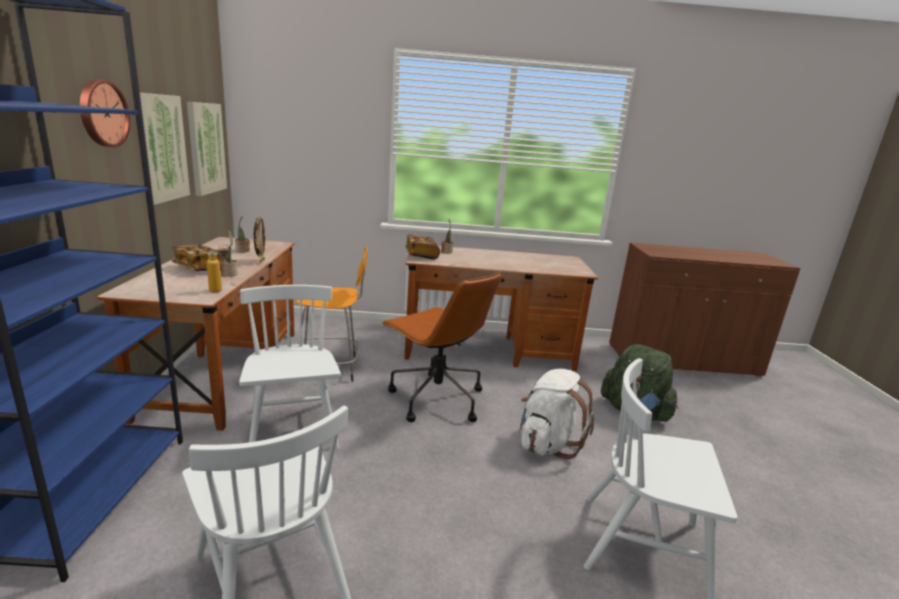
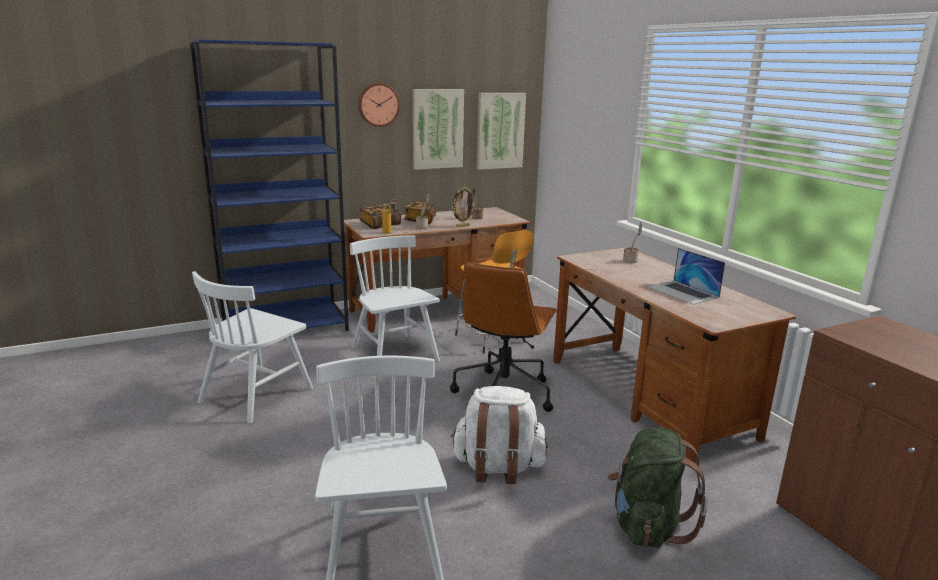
camera: 65 degrees right, 0 degrees up
(292, 429) = (394, 354): white chair -> white chair turned 75 degrees counterclockwise
(421, 255) = (593, 256): book -> book (380, 225)
(523, 261) = (683, 292): none -> laptop

